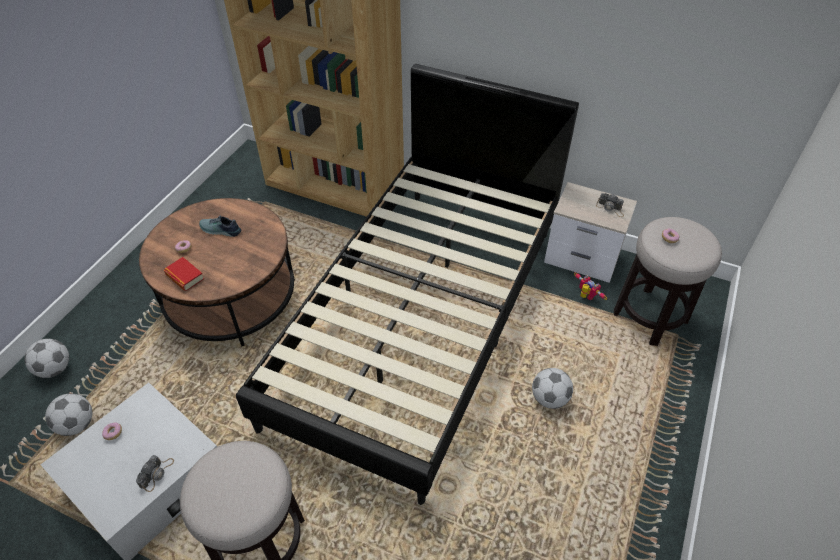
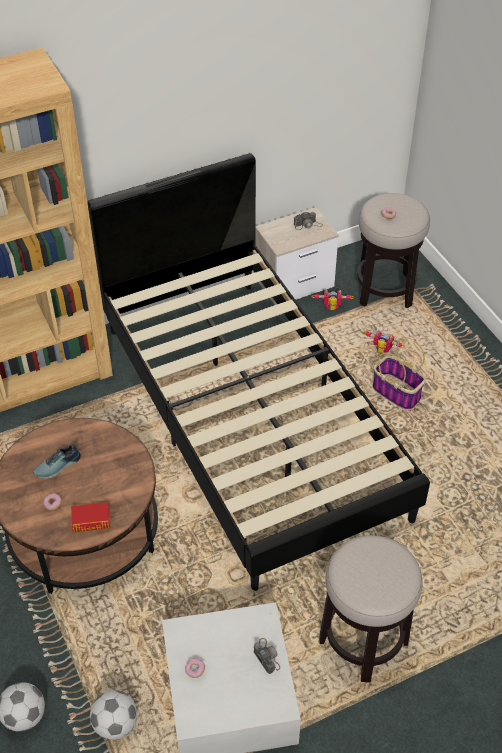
camera: 50 degrees left, 0 degrees up
(549, 399) = (397, 393): football -> basket
(581, 358) = (381, 351): none -> toy robot

